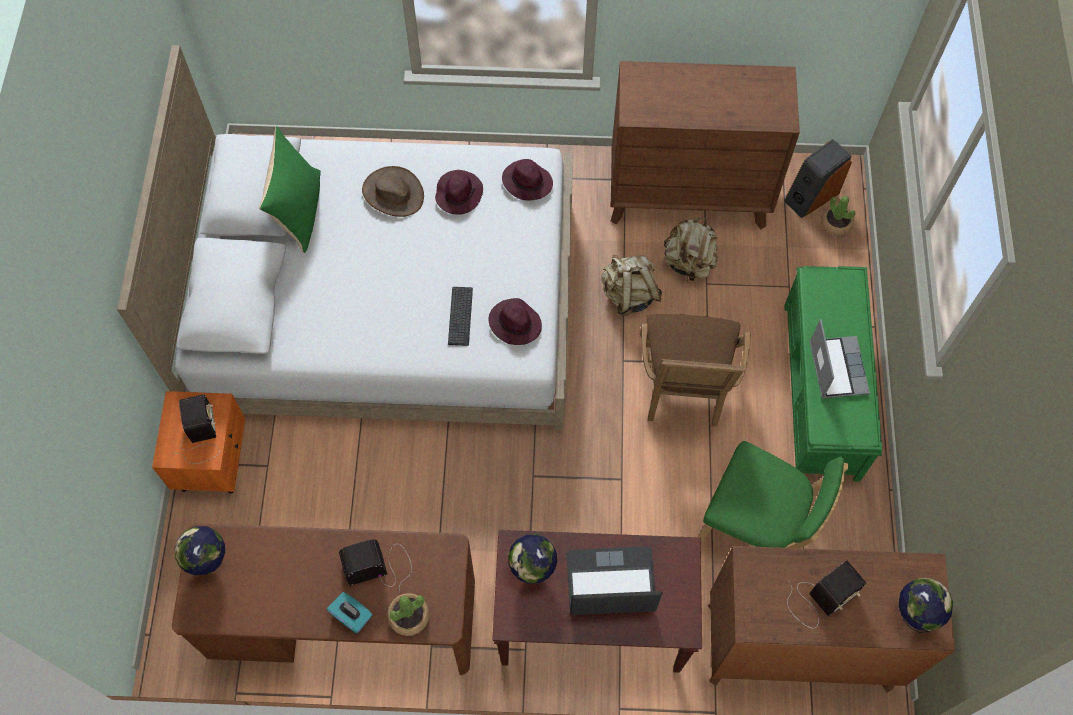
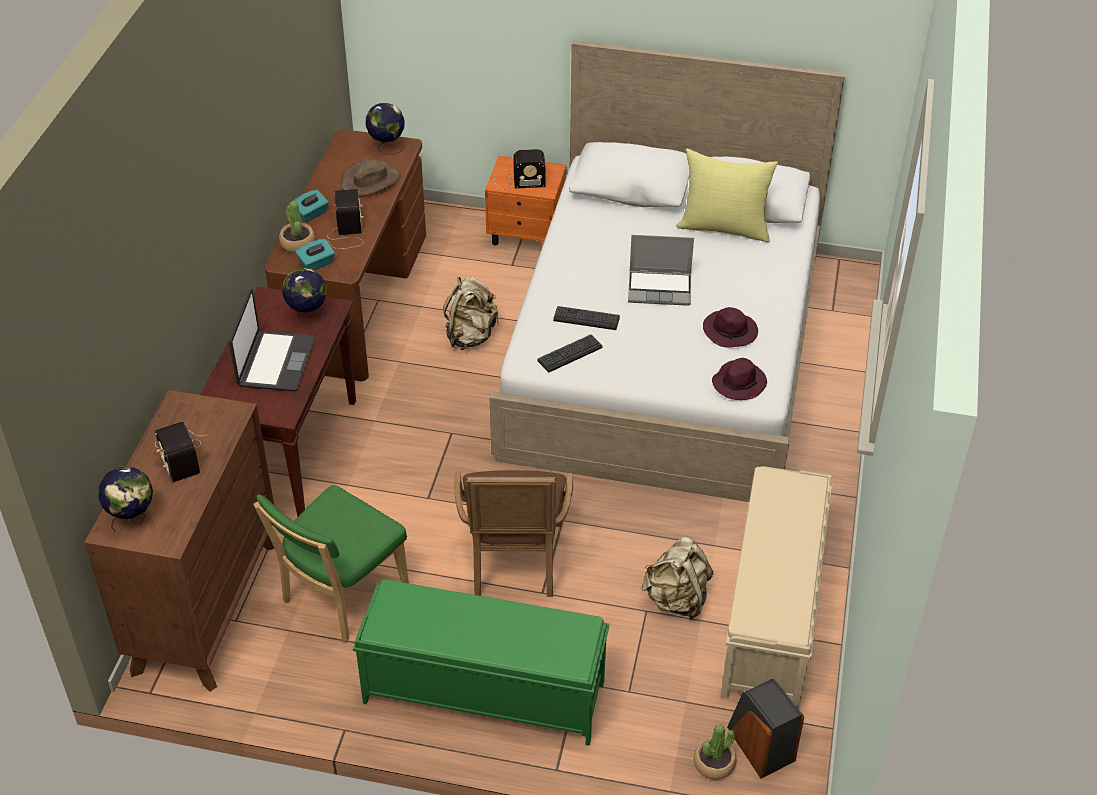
camera: 100 degrees right, 20 degrees down
(299, 211) = (724, 227): green pillow -> yellow pillow
(393, 193) = (737, 287): brown hat -> brown hat (370, 180)
(441, 585) = (316, 264): none -> turquoise tissue box
(514, 323) = (570, 354): purple hat -> keyboard
(629, 295) = (642, 538): beige backpack -> beige backpack (470, 336)
(683, 391) = (514, 565): brown armchair -> brown armchair turned 105 degrees counterclockwise
(688, 196) = (772, 615): brown dresser -> beige bench
(836, 367) = (465, 622): laptop -> laptop (660, 288)

